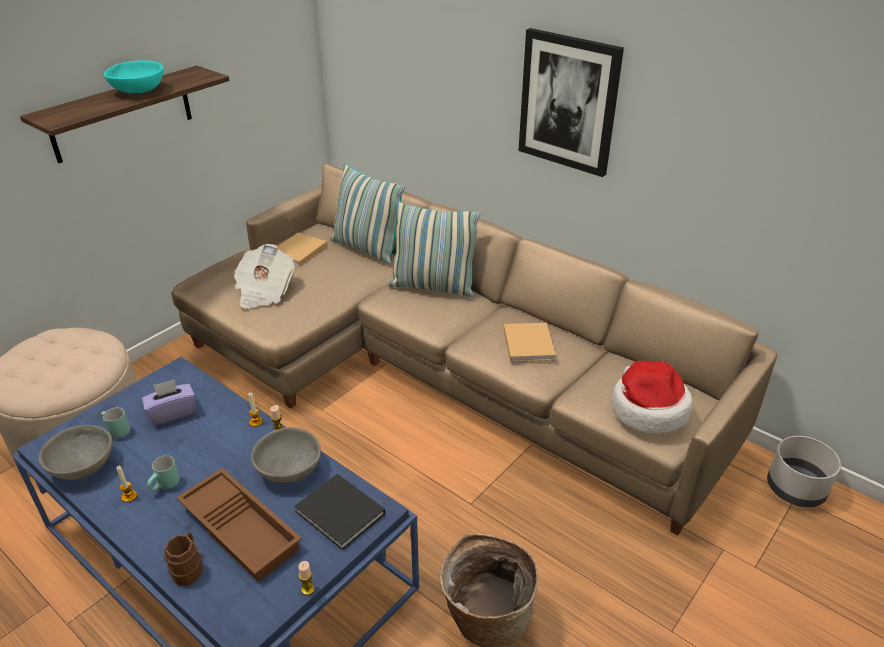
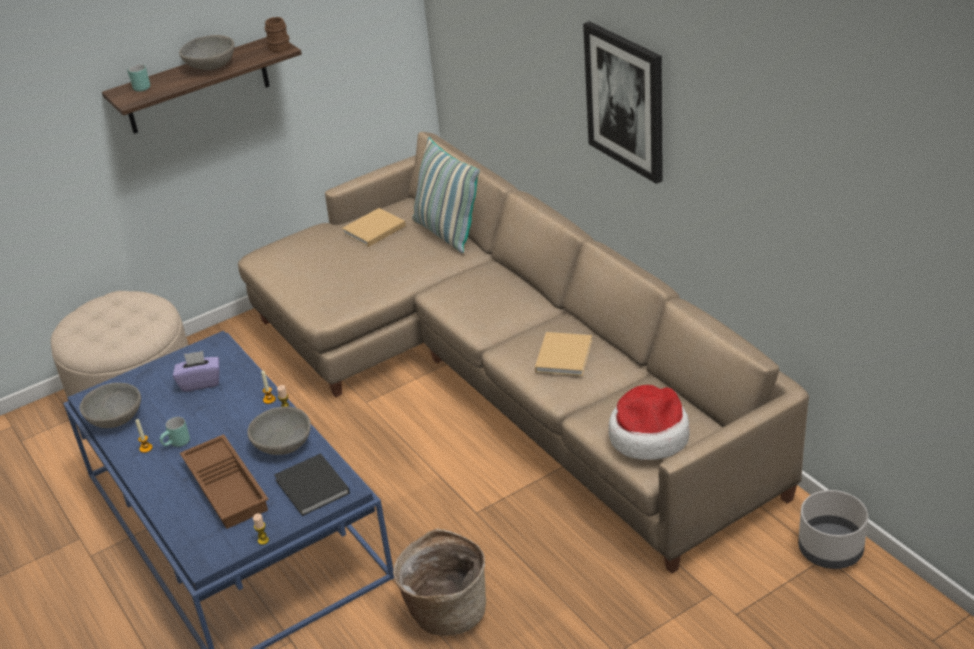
camera: 20 degrees right, 0 degrees up
(115, 432) = (148, 393): turquoise mug -> turquoise mug (138, 88)
(138, 91) = (210, 66): turquoise bowl -> grey bowl
(189, 567) = (177, 510): brown mug -> brown mug (281, 46)
(264, 291) = (323, 272): newspaper -> none
(433, 286) = (497, 283): pillow -> none

